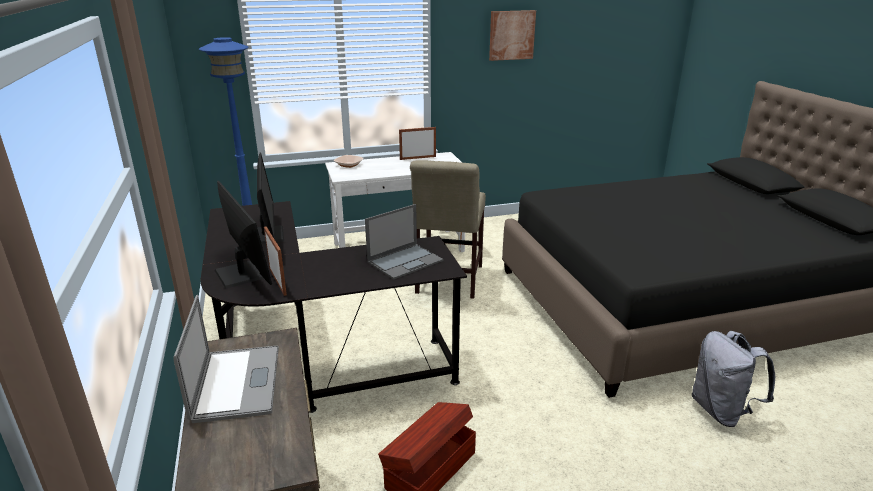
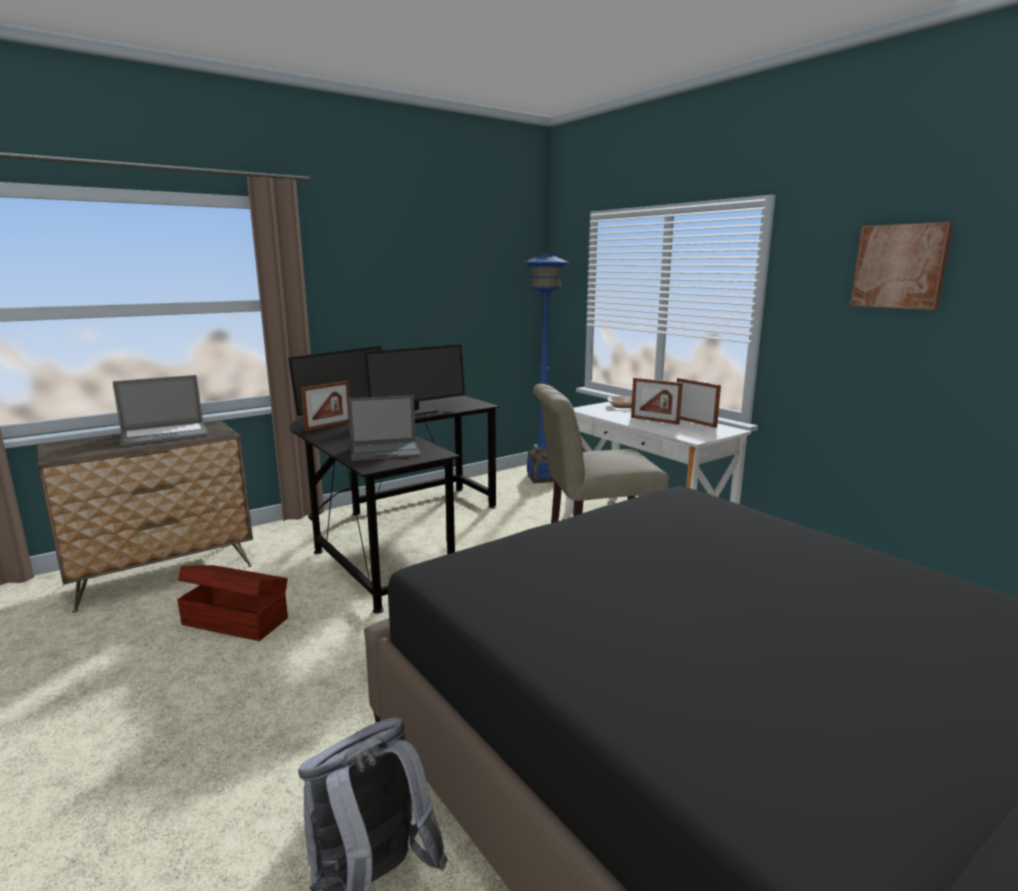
camera: 70 degrees right, 10 degrees down
(402, 166) = (654, 420): none -> picture frame
(405, 261) = (386, 451): laptop -> laptop turned 45 degrees counterclockwise

